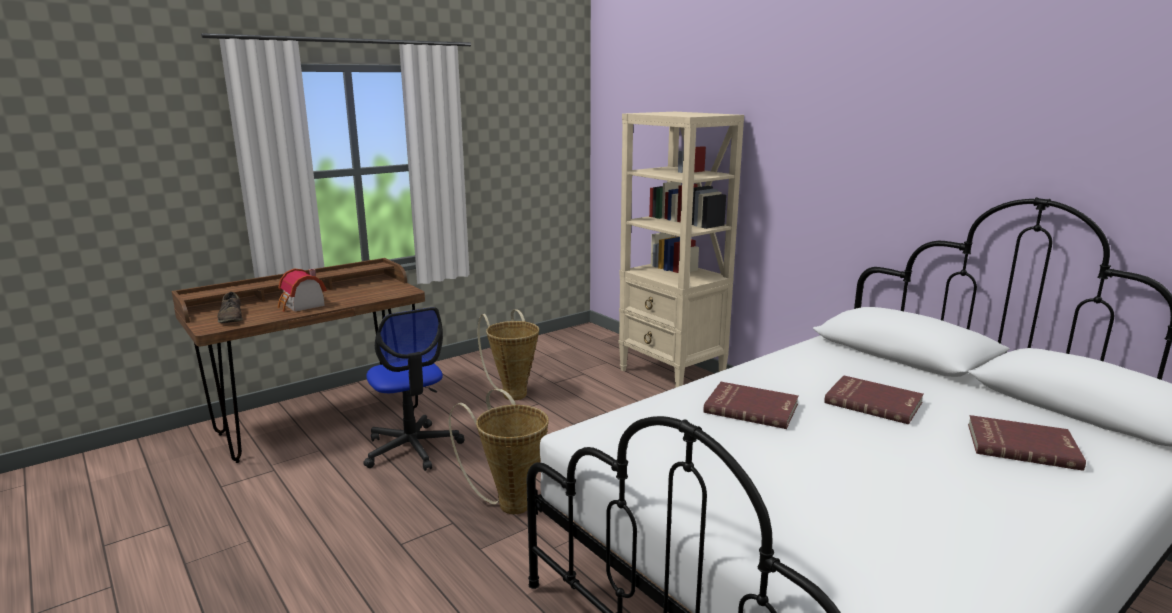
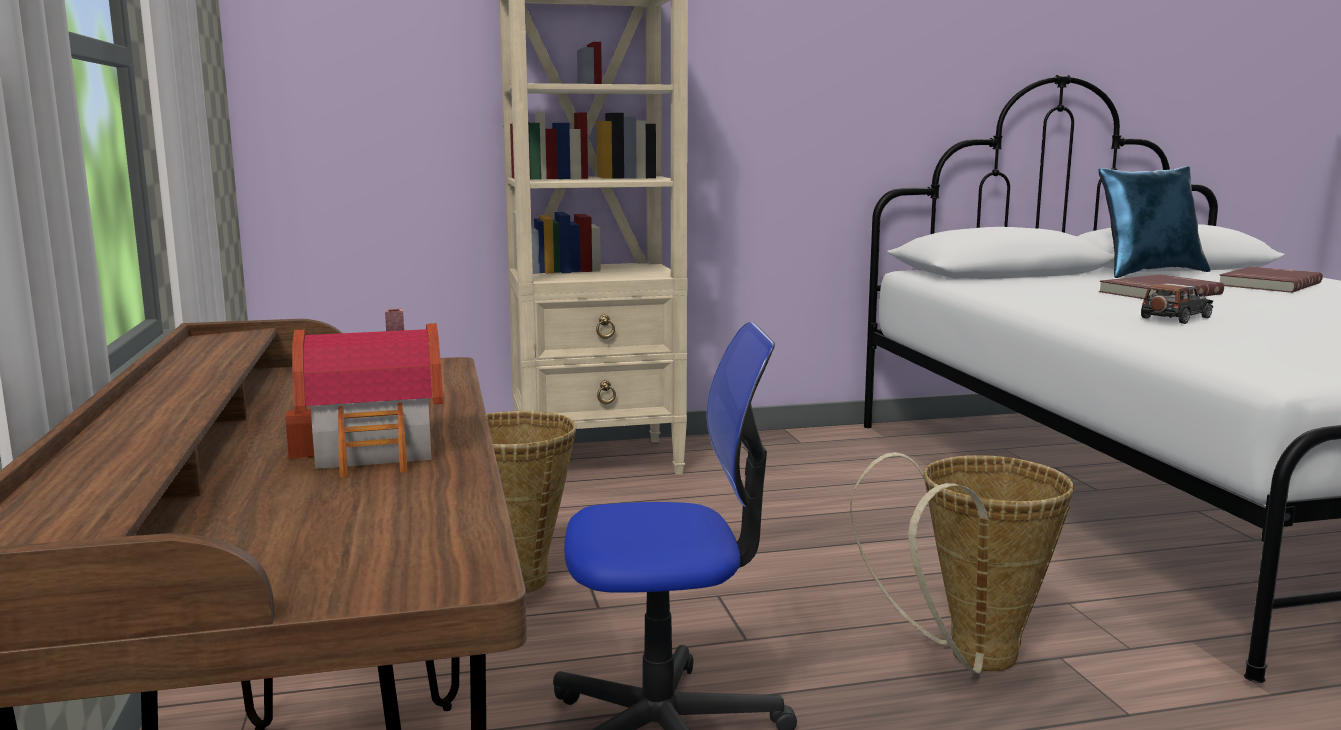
camera: 65 degrees left, 5 degrees down
(231, 317) = (344, 539): brown shoe -> none
(751, 408) = (1175, 318): red book -> toy car
(998, 398) = (1149, 273): none -> blue pillow

